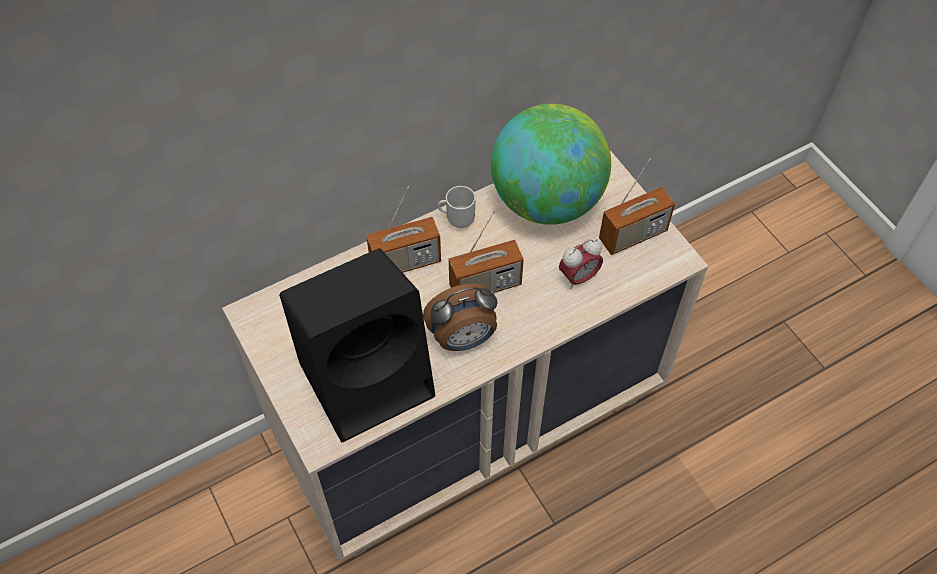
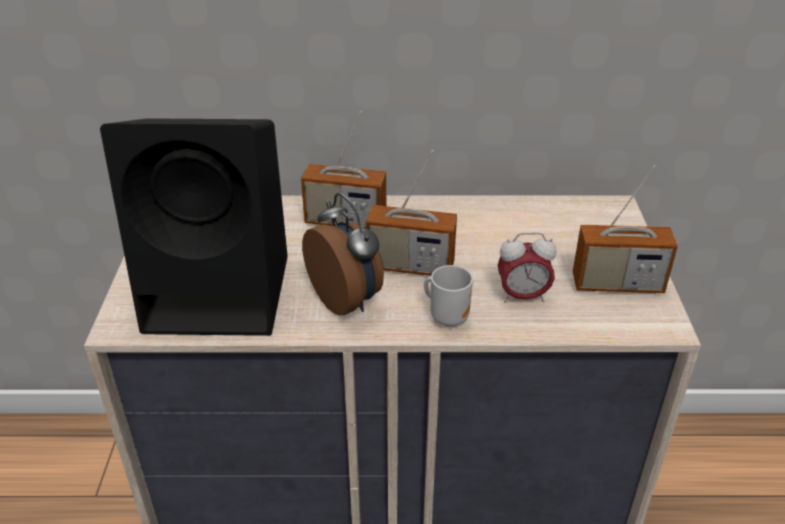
camera: 30 degrees right, 20 degrees down
(458, 219) = (428, 208): mug -> mug (447, 317)
(463, 339) = (347, 299): alarm clock -> alarm clock turned 135 degrees counterclockwise
(546, 200) = (535, 224): globe -> none

